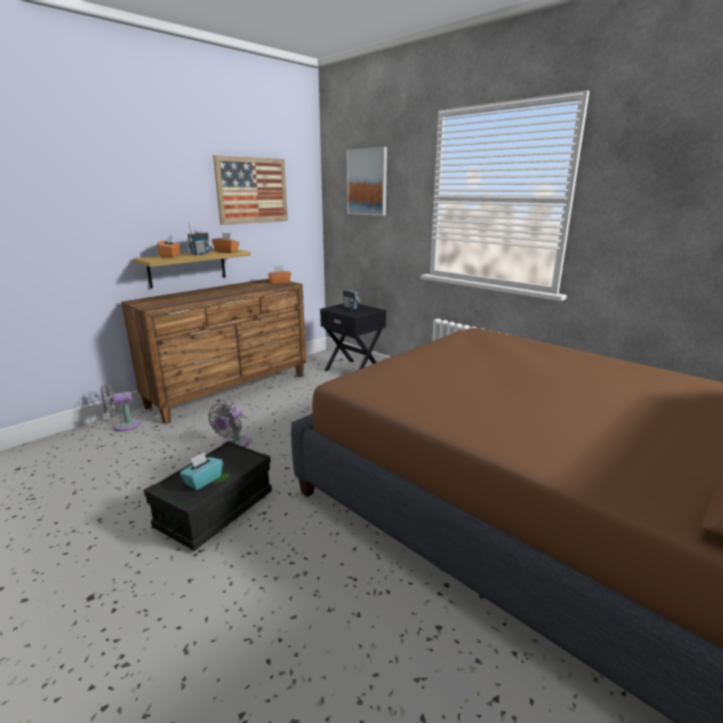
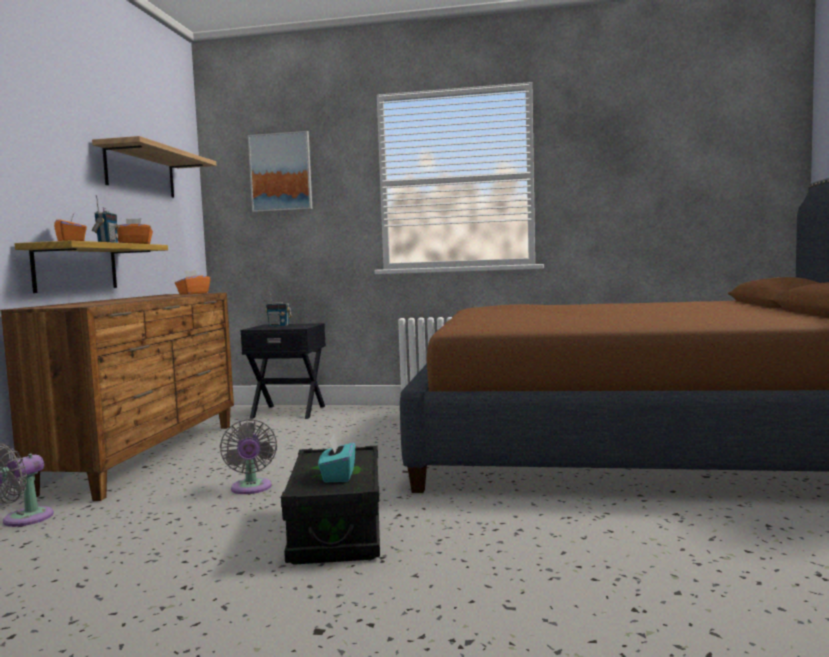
camera: 35 degrees left, 15 degrees down
(252, 190) = (140, 172): picture -> shelf

